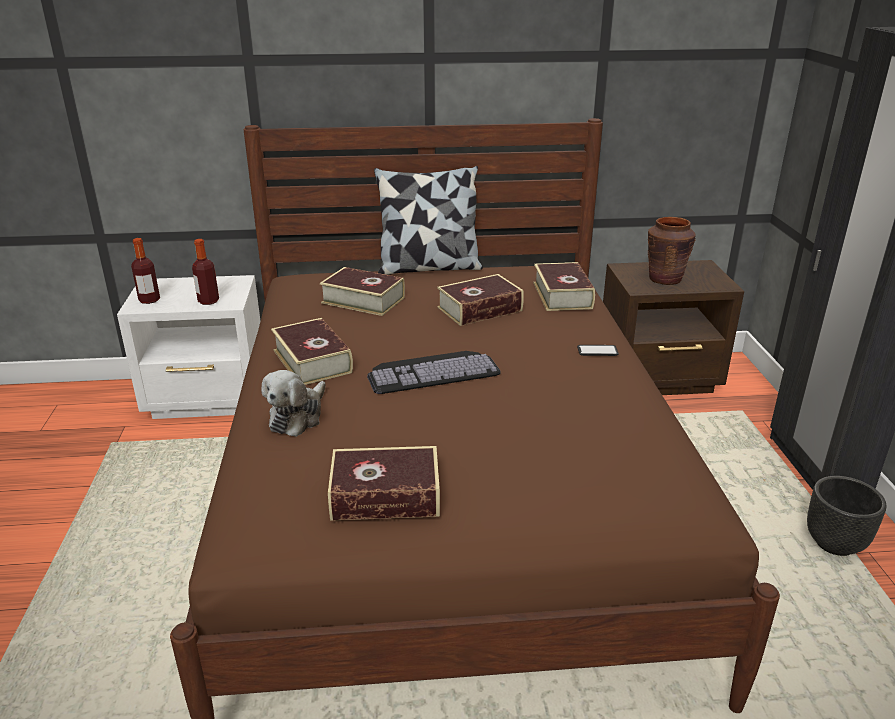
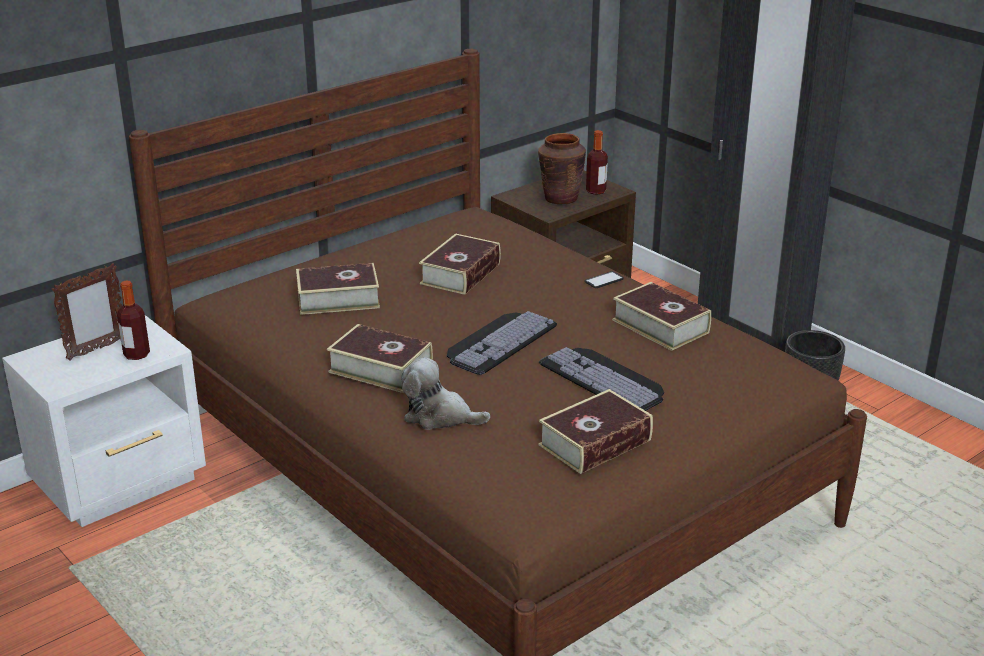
camera: 35 degrees left, 0 degrees up
(149, 300) = (62, 375): bottle -> bottle (596, 191)
(192, 290) = (96, 349): none -> picture frame
(298, 416) = (439, 416): plush toy -> plush toy turned 120 degrees clockwise
(429, 267) = (347, 247): pillow -> none
(478, 438) = (606, 379): none -> keyboard
(562, 295) = (513, 239): book -> book (660, 326)

